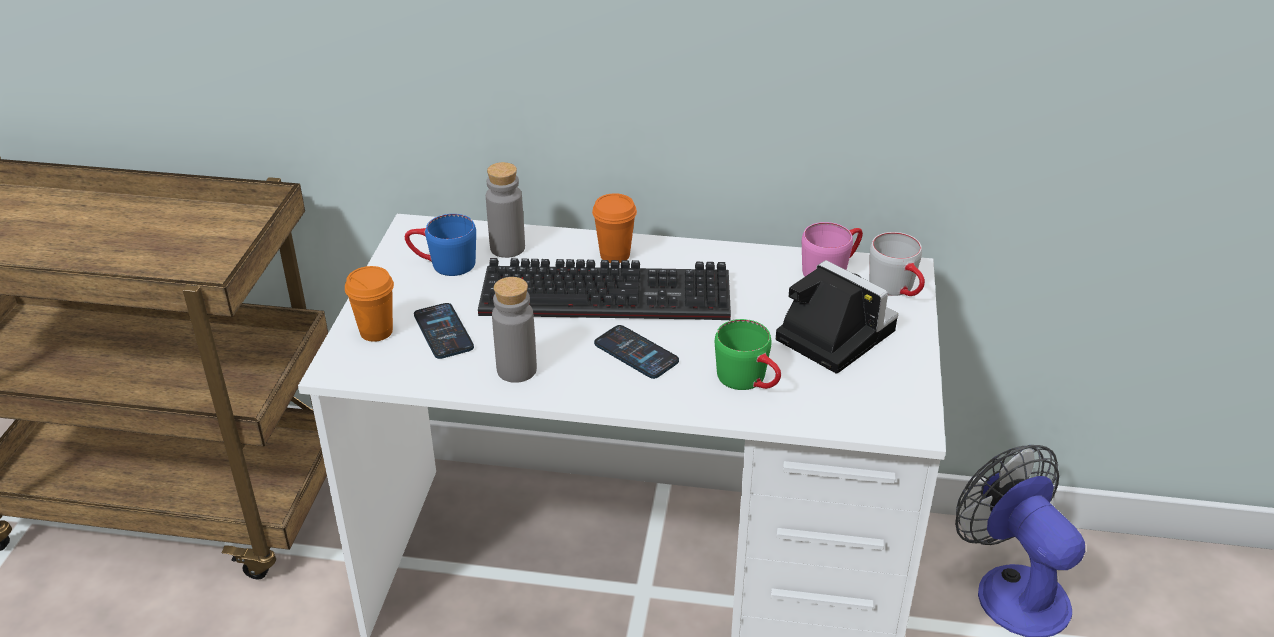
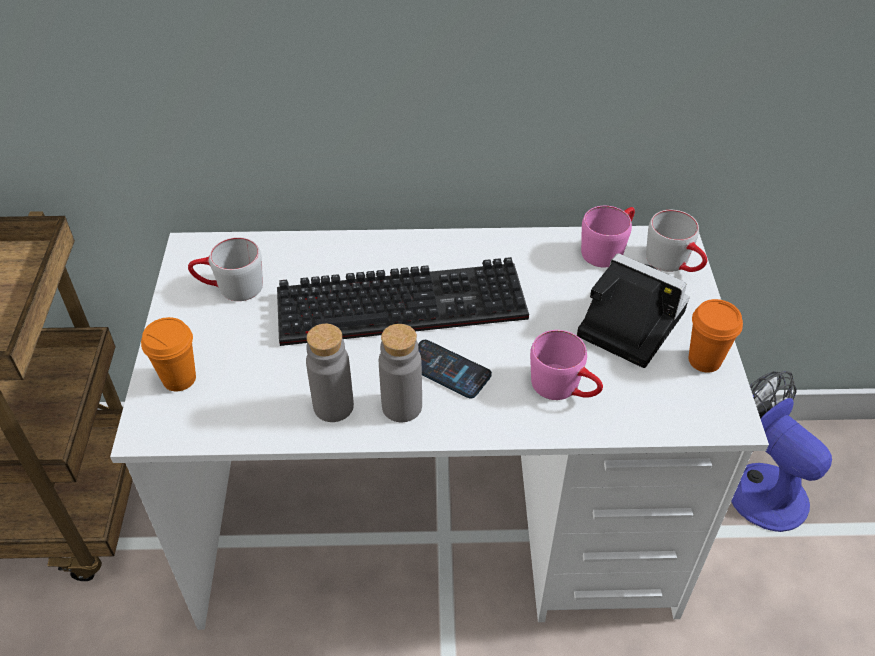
camera: 10 degrees left, 10 degrees up
(443, 264) = (230, 288): blue mug -> grey mug
(443, 332) = (248, 370): phone -> none
(507, 248) = (291, 261): grey bottle -> grey bottle (402, 406)
(615, 255) = (398, 257): orange cup -> orange cup (704, 360)
(749, 381) = (565, 388): green mug -> pink mug

